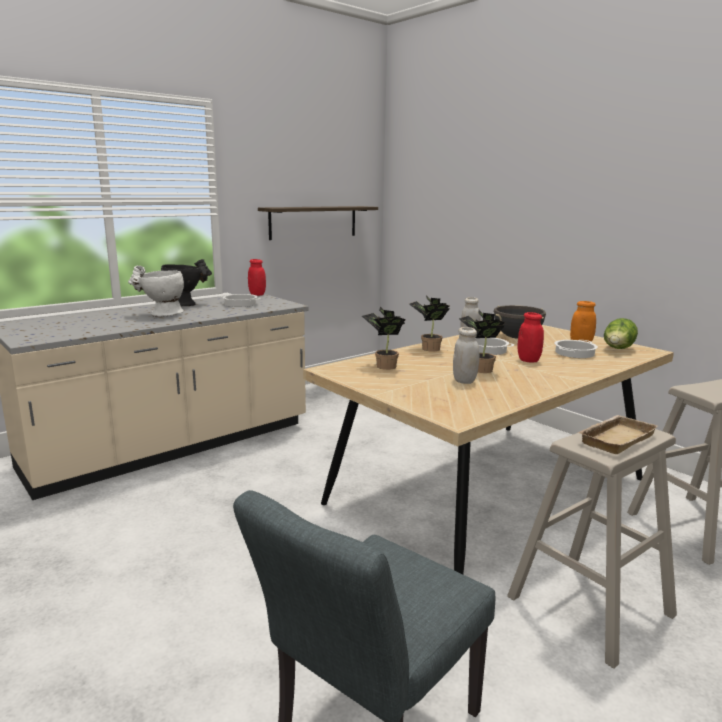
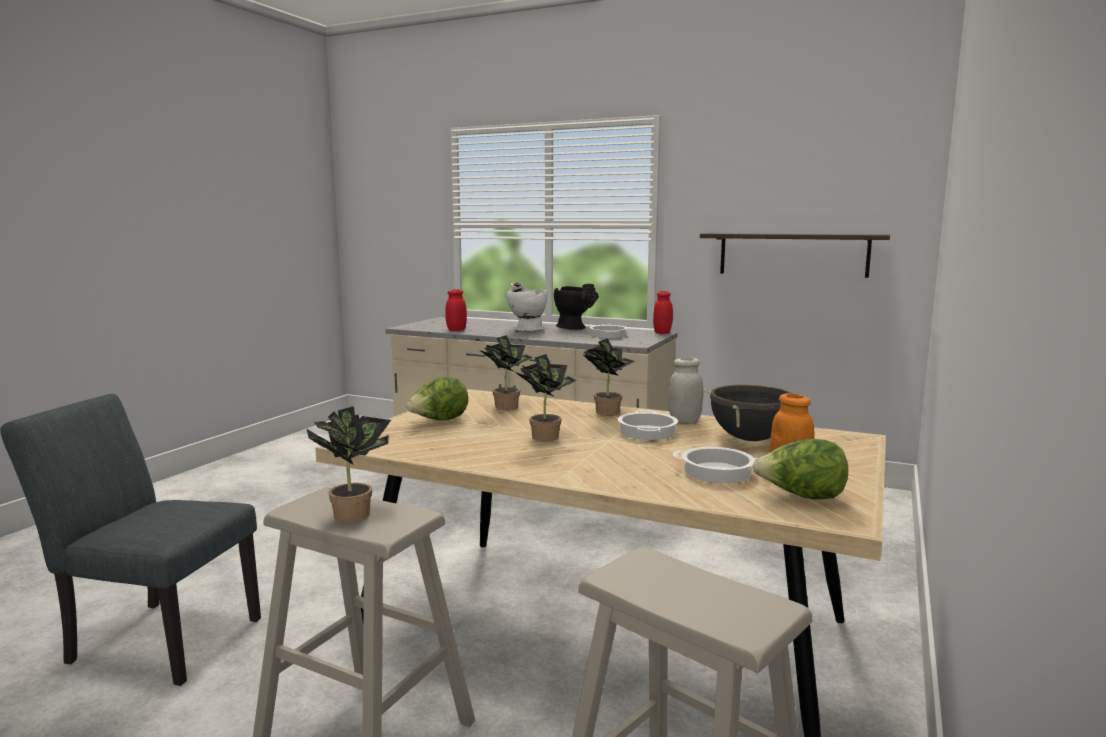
camera: 65 degrees right, 5 degrees down
(411, 388) = (439, 421): none -> lettuce
(464, 381) = (489, 434): white jar -> none
(528, 360) = (627, 452): red jar -> red jar (456, 330)
(615, 438) = (353, 512): beige tray -> potted plant

